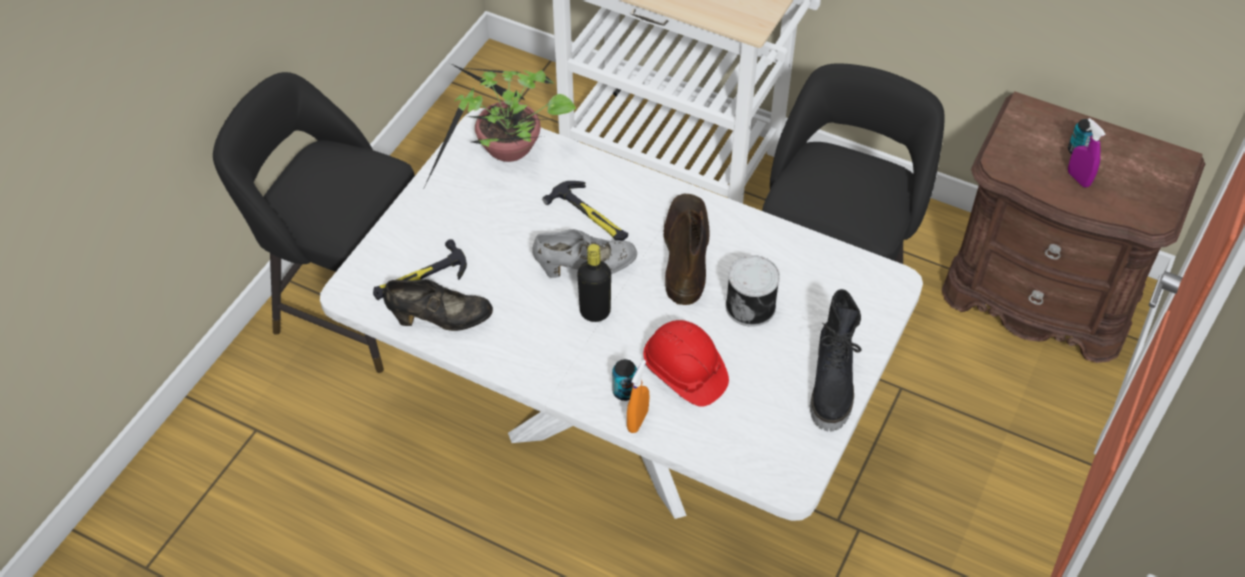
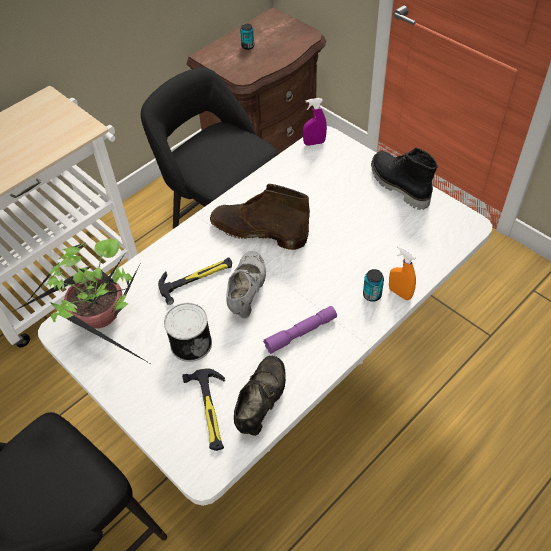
camera: 70 degrees left, 0 degrees up
(543, 333) = (301, 333): none -> purple flashlight
(595, 312) = (292, 296): black bottle -> none
(684, 373) = (365, 257): red hard hat -> none
(751, 305) = (318, 208): can -> can (190, 343)
(833, 386) = (398, 186): black boot -> black boot turned 150 degrees counterclockwise
(1078, 179) = (269, 52): purple spray bottle -> purple spray bottle (314, 143)

